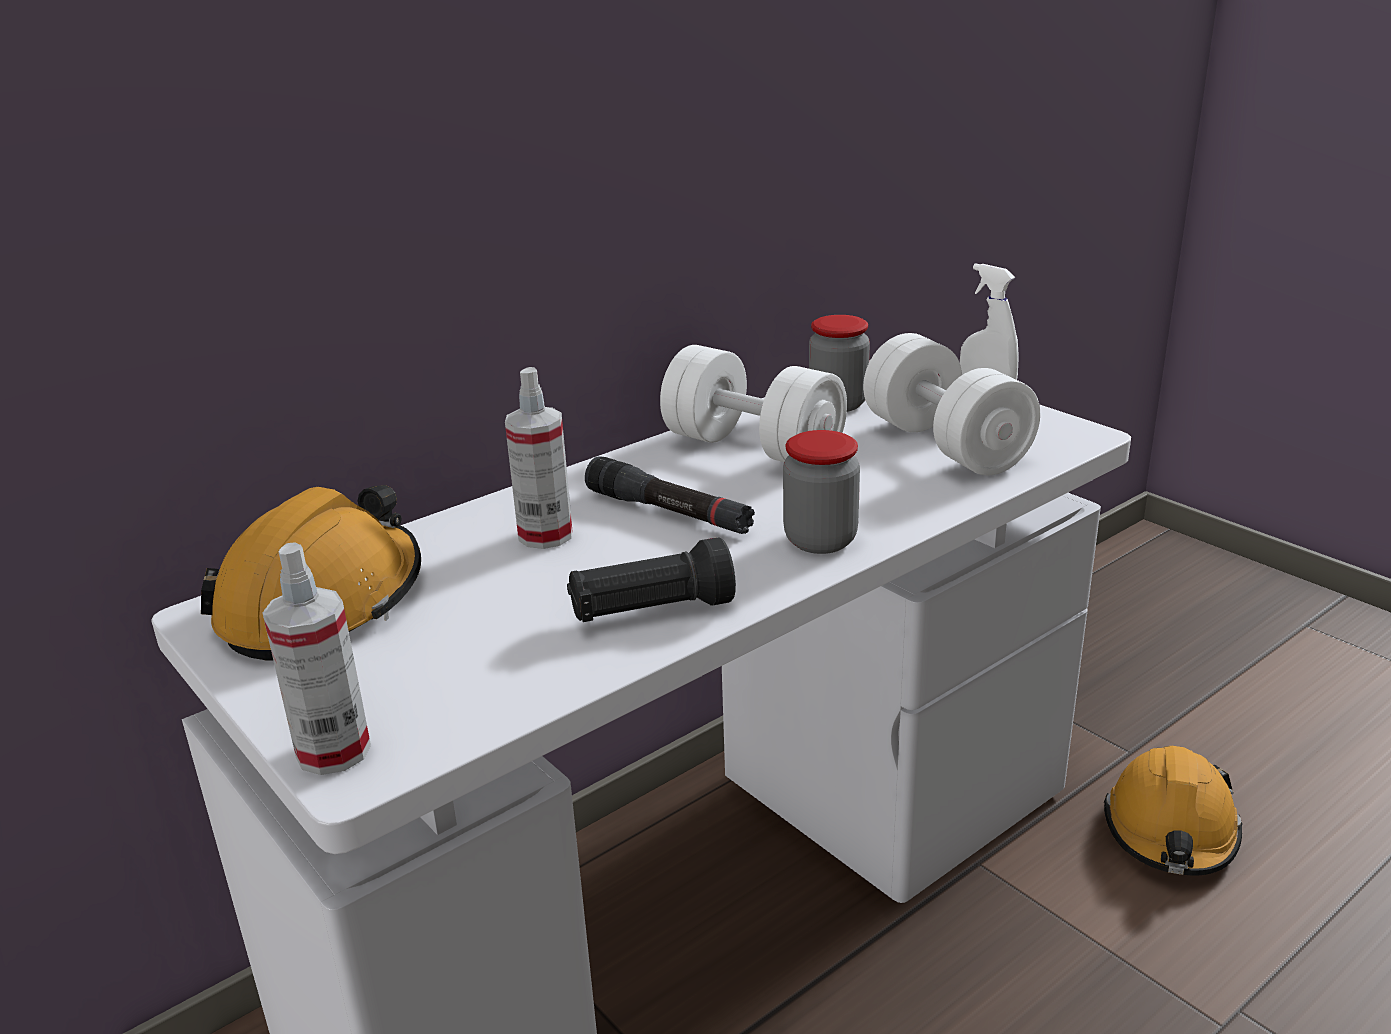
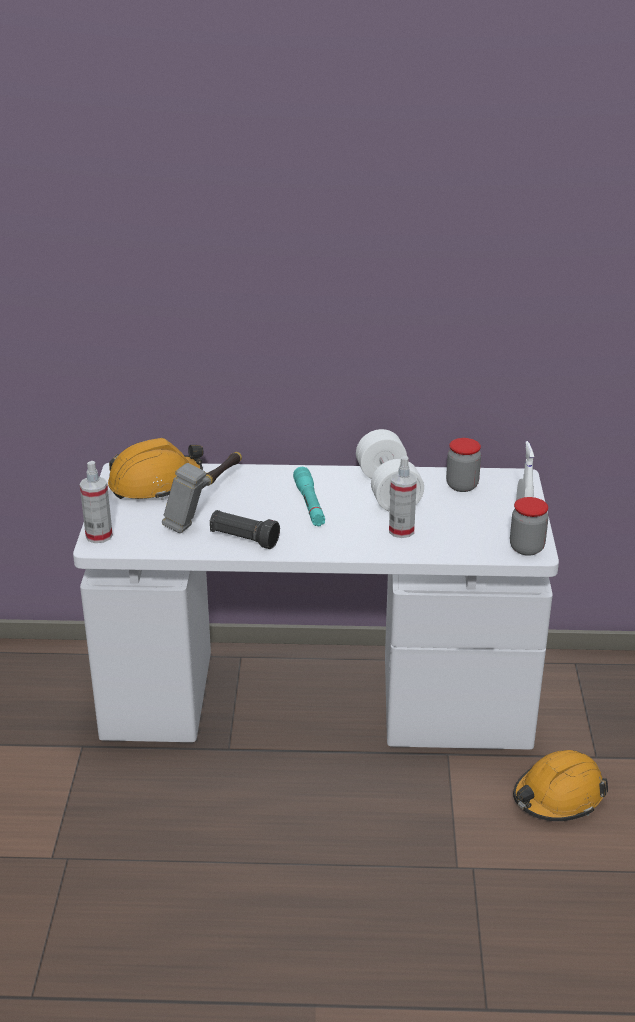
camera: 40 degrees right, 5 degrees up
(486, 590) = (207, 504): none -> hammer
(545, 535) = (255, 492): spray bottle -> spray bottle (401, 530)
(669, 512) = (309, 504): black flashlight -> turquoise flashlight
(820, 540) = (341, 543): jar -> jar (526, 548)
(945, 444) = (467, 527): white dumbbell -> none

